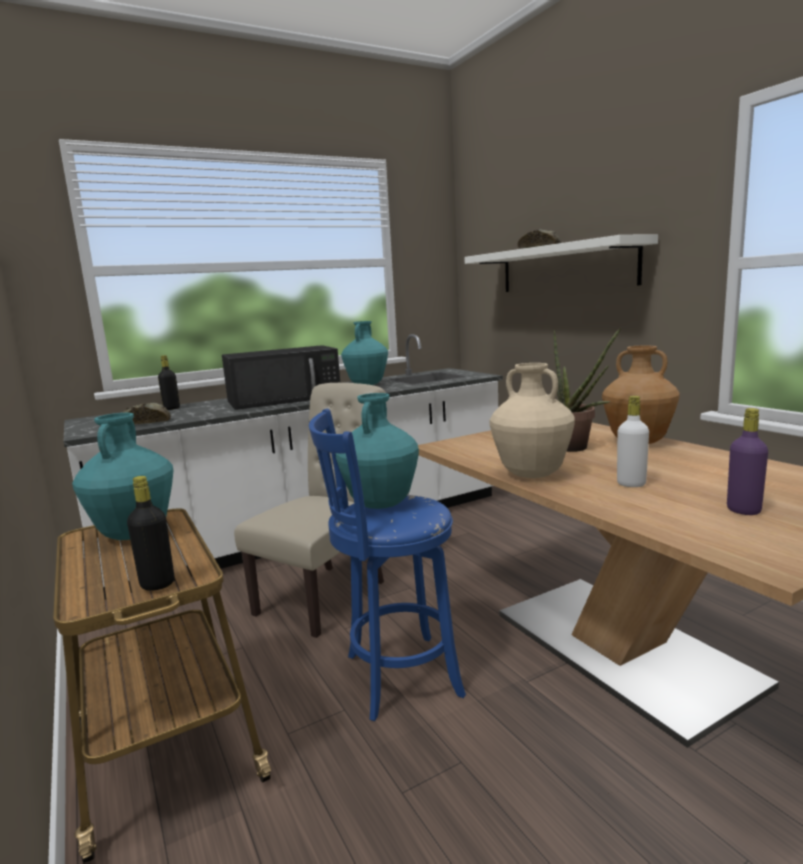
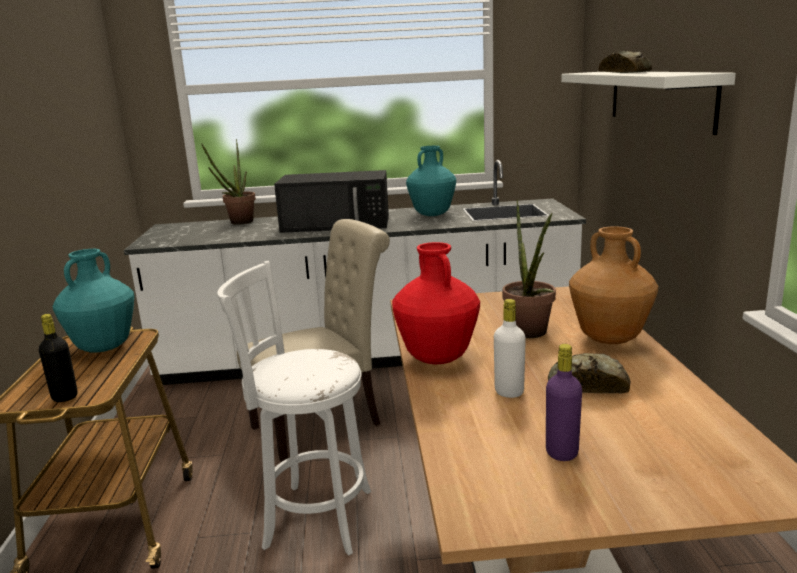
camera: 25 degrees right, 5 degrees up
(145, 422) = (199, 237): bread -> bread (586, 384)
(171, 408) = (238, 223): black bottle -> potted plant
(381, 504) = (300, 359): turquoise vase -> none
(396, 677) = (312, 518): blue stool -> white stool
(531, 474) = (437, 358): beige vase -> red vase

